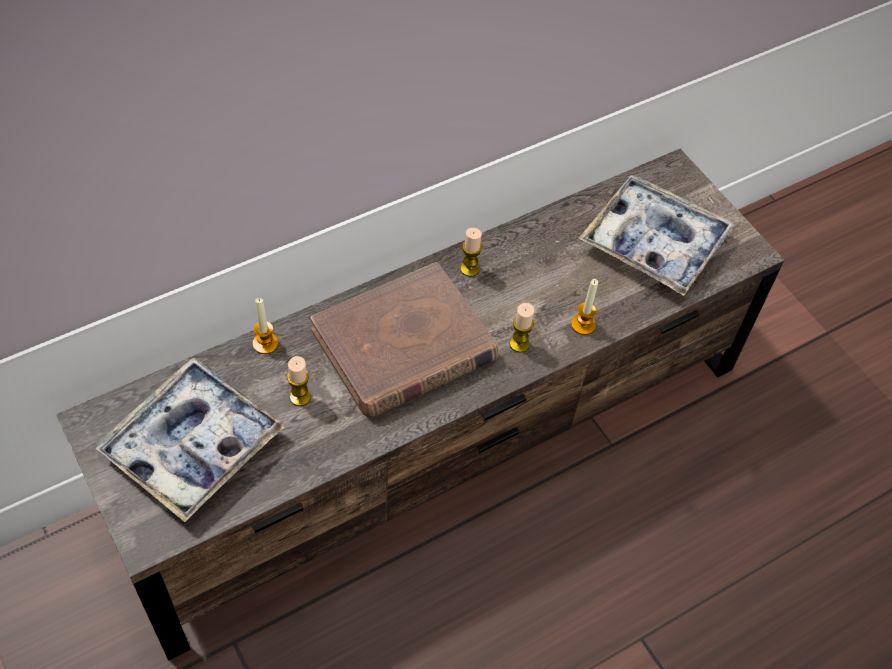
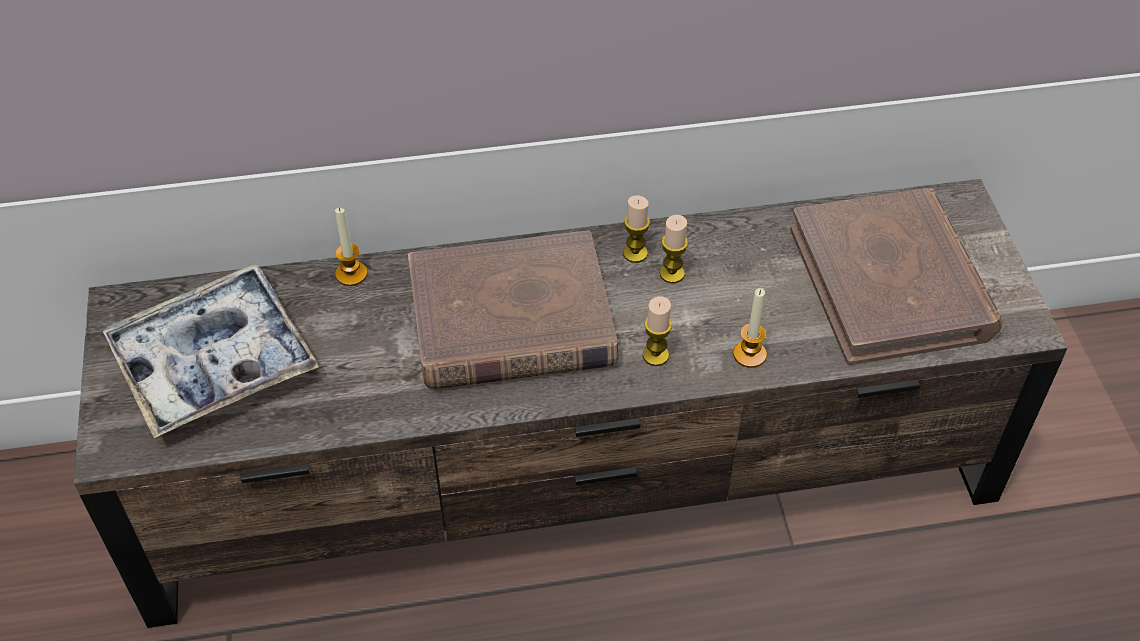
camera: 25 degrees right, 5 degrees down
(300, 397) = (361, 343): candle -> candle (672, 274)
(654, 243) = (891, 282): tray -> brown book

